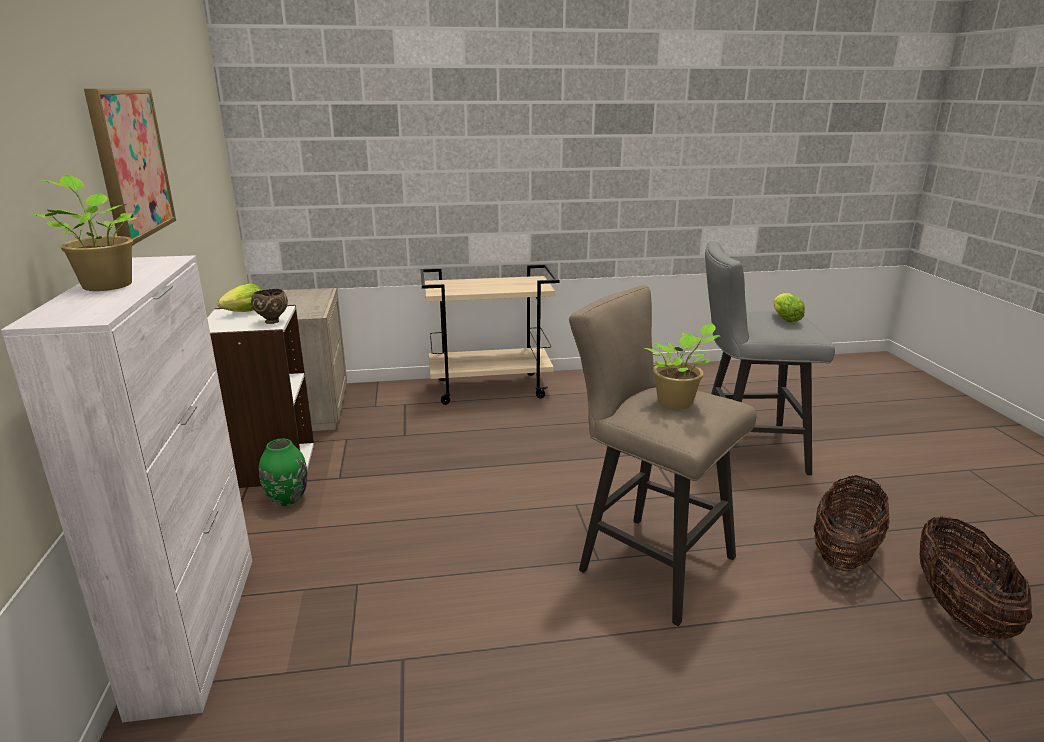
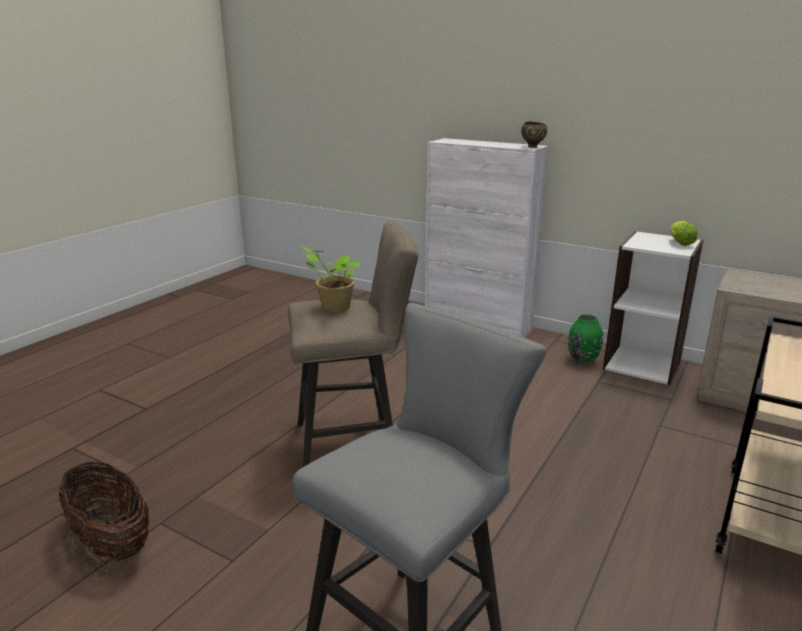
camera: 130 degrees right, 0 degrees up
(106, 285) = (488, 143): potted plant -> none
(130, 163) = (611, 102): picture -> none
(272, 321) = (645, 246): brown bowl -> brown bowl (533, 147)
(784, 319) = (391, 464): lettuce -> none
(844, 553) = (220, 540): basket -> none

